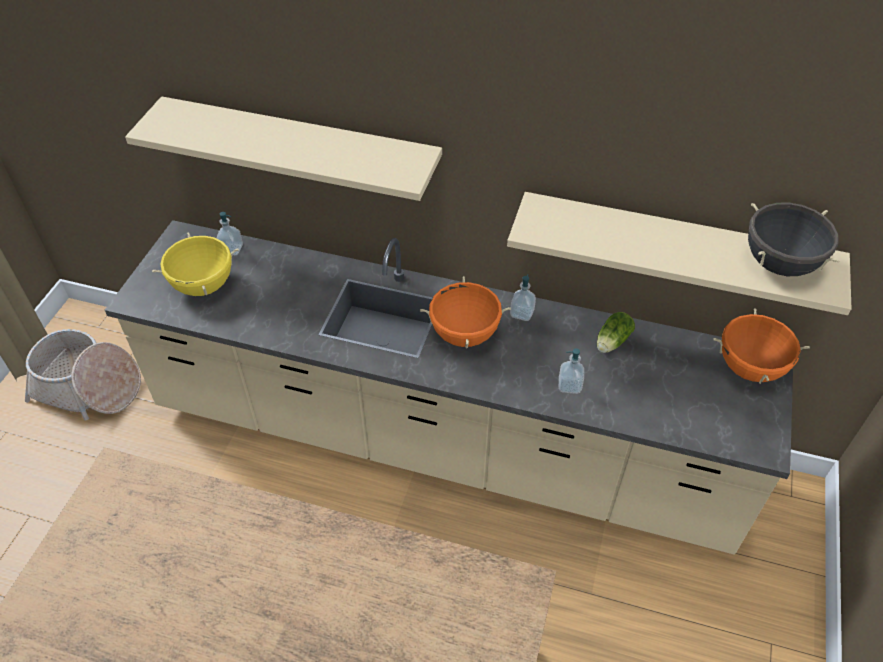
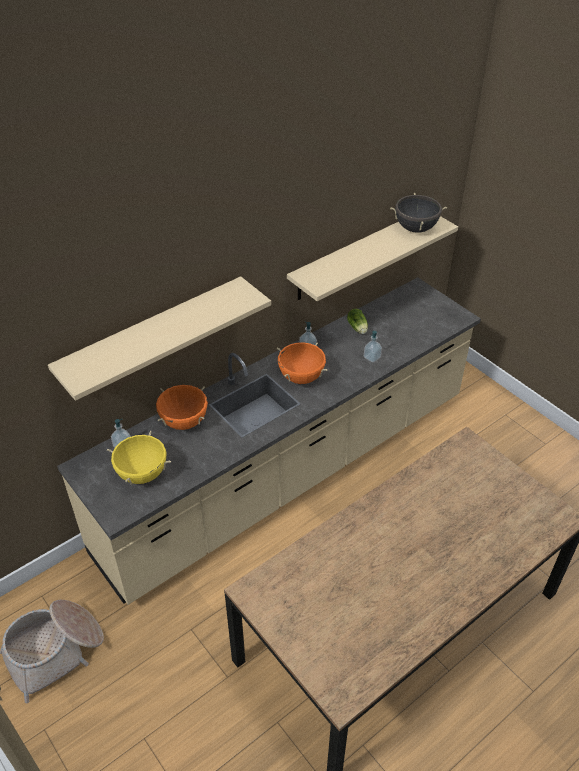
camera: 55 degrees left, 5 degrees down
(750, 368) = (415, 295): orange cooking pot -> orange cooking pot (184, 421)

